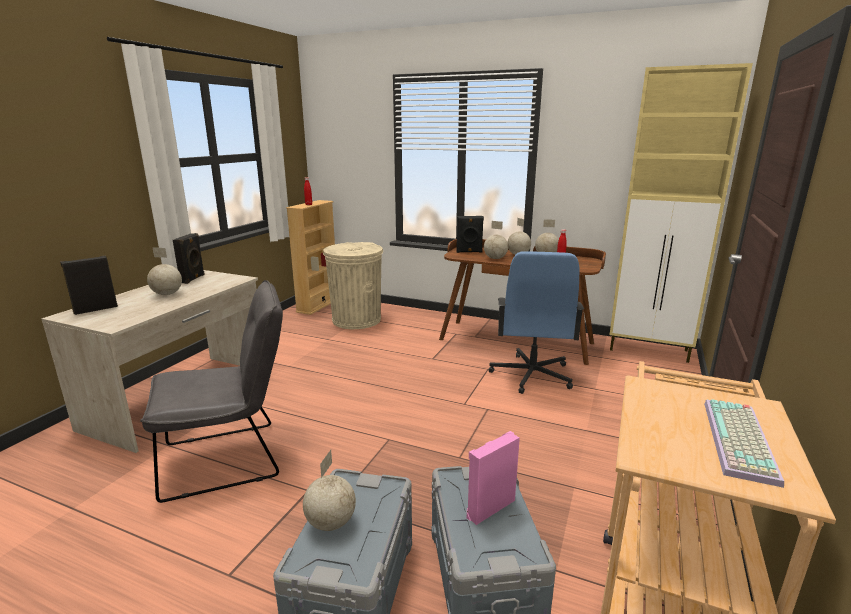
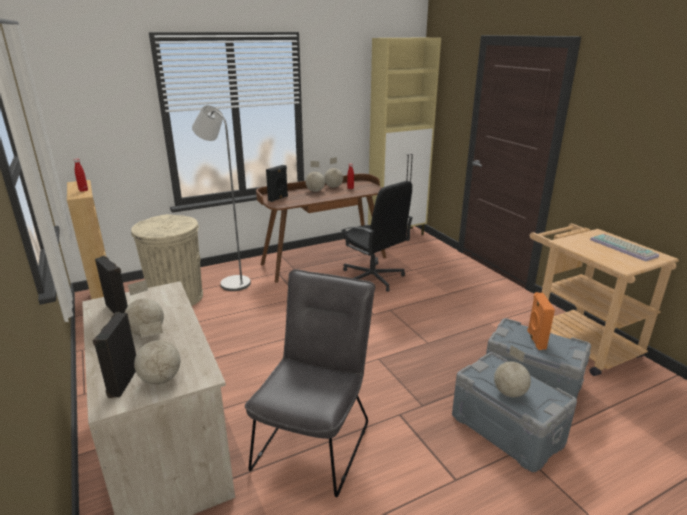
camera: 50 degrees left, 5 degrees up
(409, 325) = (231, 282): none -> grey floor lamp
(489, 508) = (535, 340): pink speaker -> orange speaker
(495, 258) = (309, 198): globe -> globe (160, 379)
(531, 375) = (372, 278): blue office chair -> black office chair

